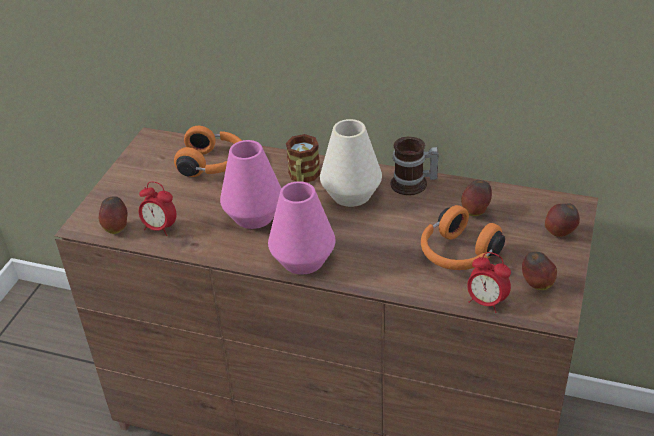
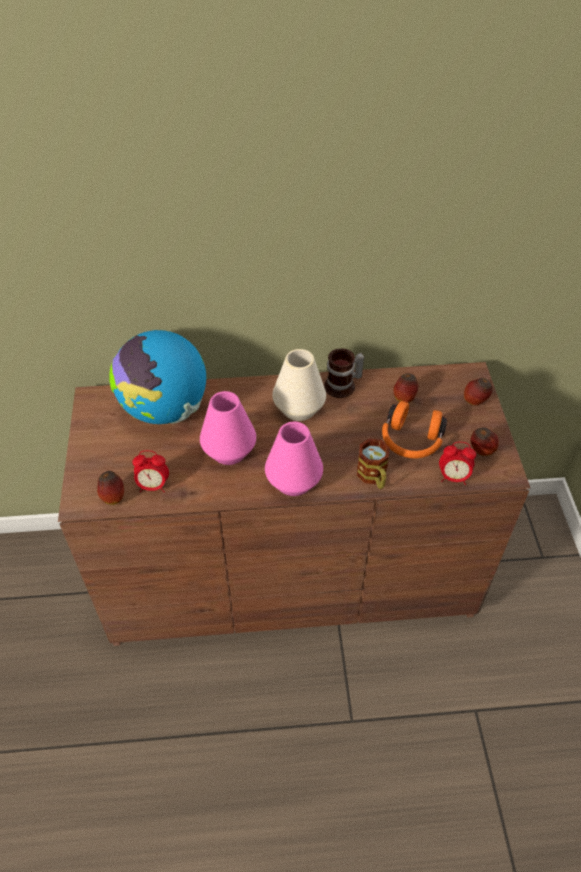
camera: 25 degrees left, 10 degrees up
(214, 164) = (164, 409): orange headphones -> globe
(303, 177) = (250, 402): mug -> mug (373, 477)

